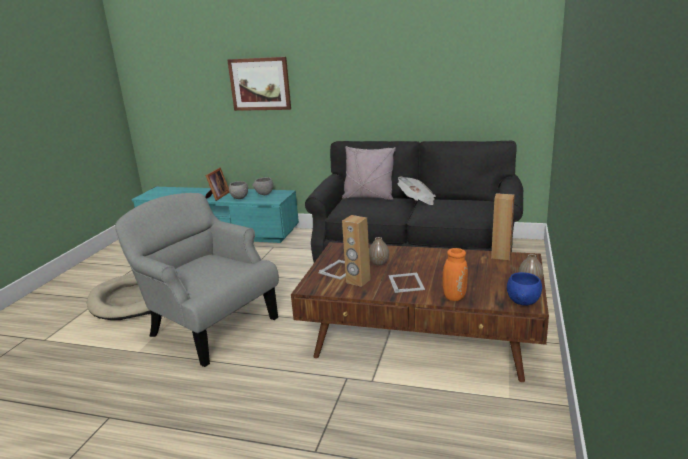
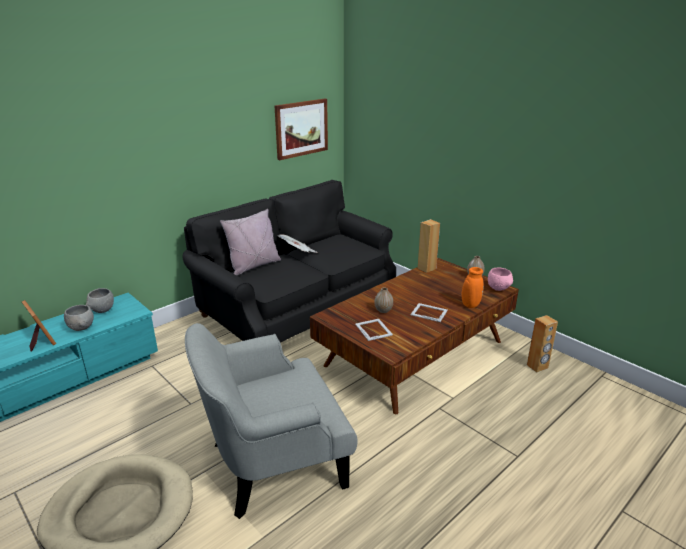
camera: 60 degrees left, 5 degrees up
(260, 84) = (62, 170): picture -> picture (301, 128)
(358, 281) = (405, 329): brown speaker -> brown speaker (537, 366)
(523, 303) = (498, 289): blue bowl -> pink bowl

